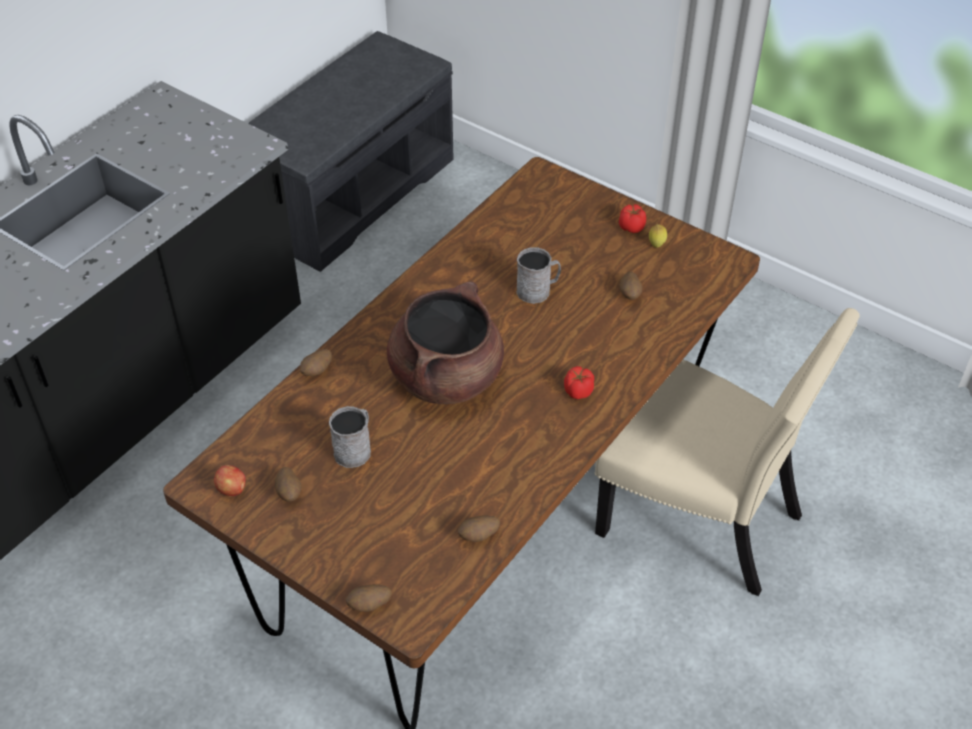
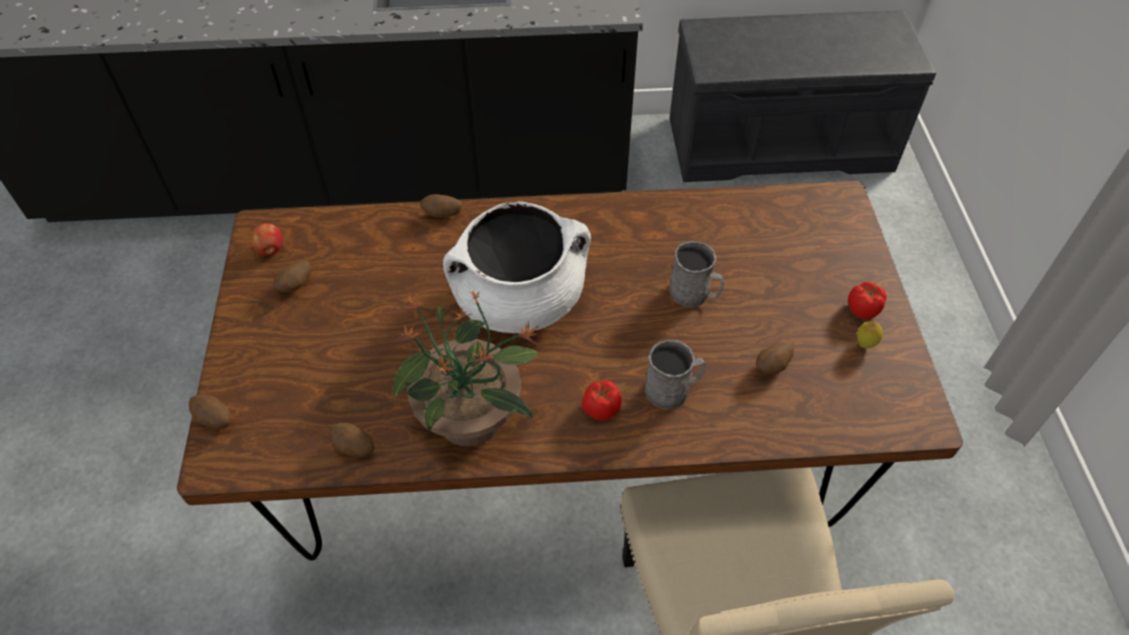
camera: 50 degrees right, 5 degrees up
(355, 449) = (379, 295): grey mug -> grey mug (673, 389)
(446, 377) = (519, 300): brown cooking pot -> white cooking pot
(520, 461) = (471, 420): none -> potted plant

